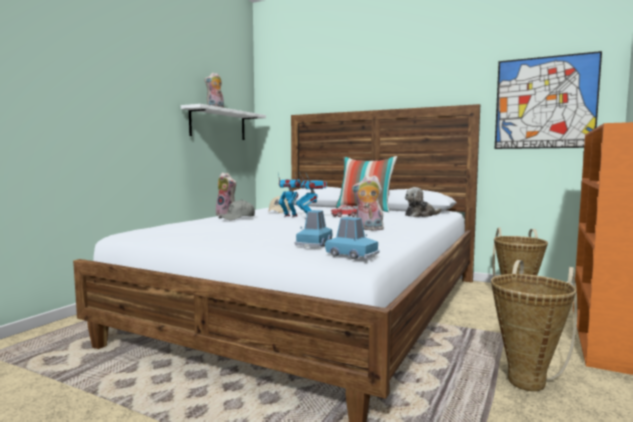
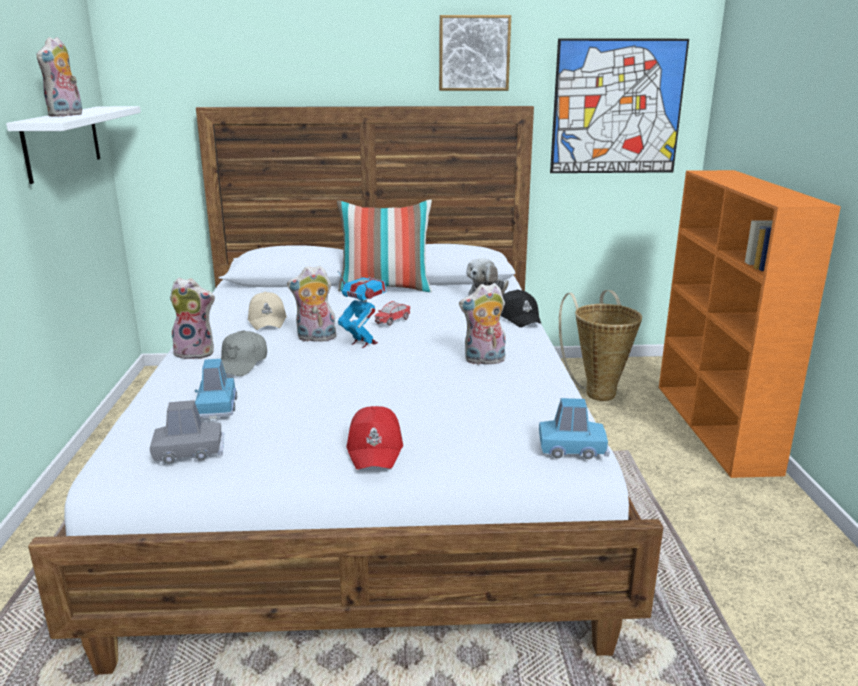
camera: 30 degrees left, 15 degrees up
(158, 232) = (189, 451): none -> grey toy car
(240, 241) = (376, 448): none -> red cap
(290, 216) = (315, 338): toy robot -> plush toy
(314, 244) = (488, 429): blue toy car -> blue toy car (216, 407)
(426, 221) = (519, 317): none -> black cap
(442, 76) = (474, 53): none -> picture
(529, 379) = (700, 516): basket -> none

